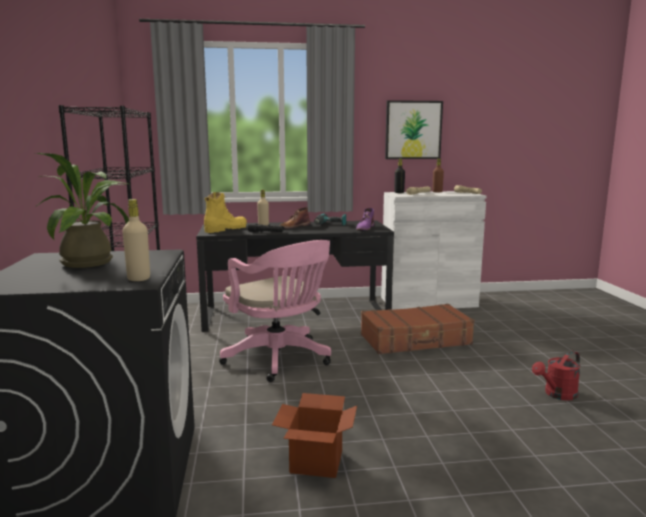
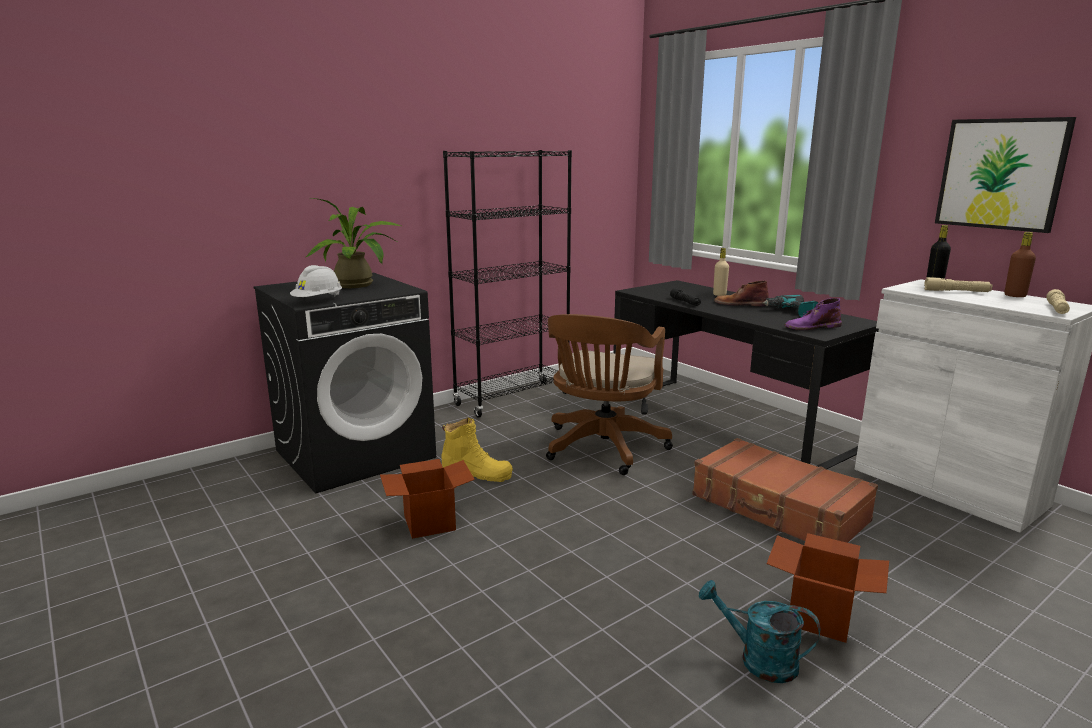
camera: 60 degrees right, 5 degrees up
(139, 279) = (318, 301): beige bottle -> white hard hat
(225, 229) = (666, 290): yellow boot -> yellow boot (477, 474)
(280, 359) = (602, 449): pink office chair -> brown office chair
(526, 368) = (820, 617): none -> cardboard box
(557, 395) = (758, 660): red watering can -> turquoise watering can

